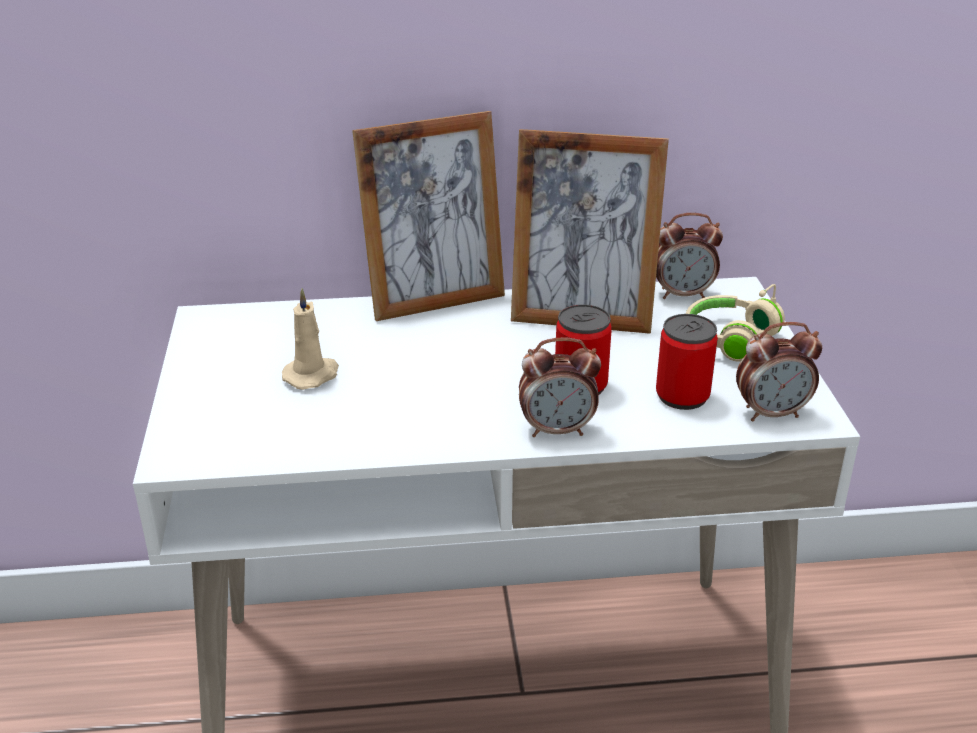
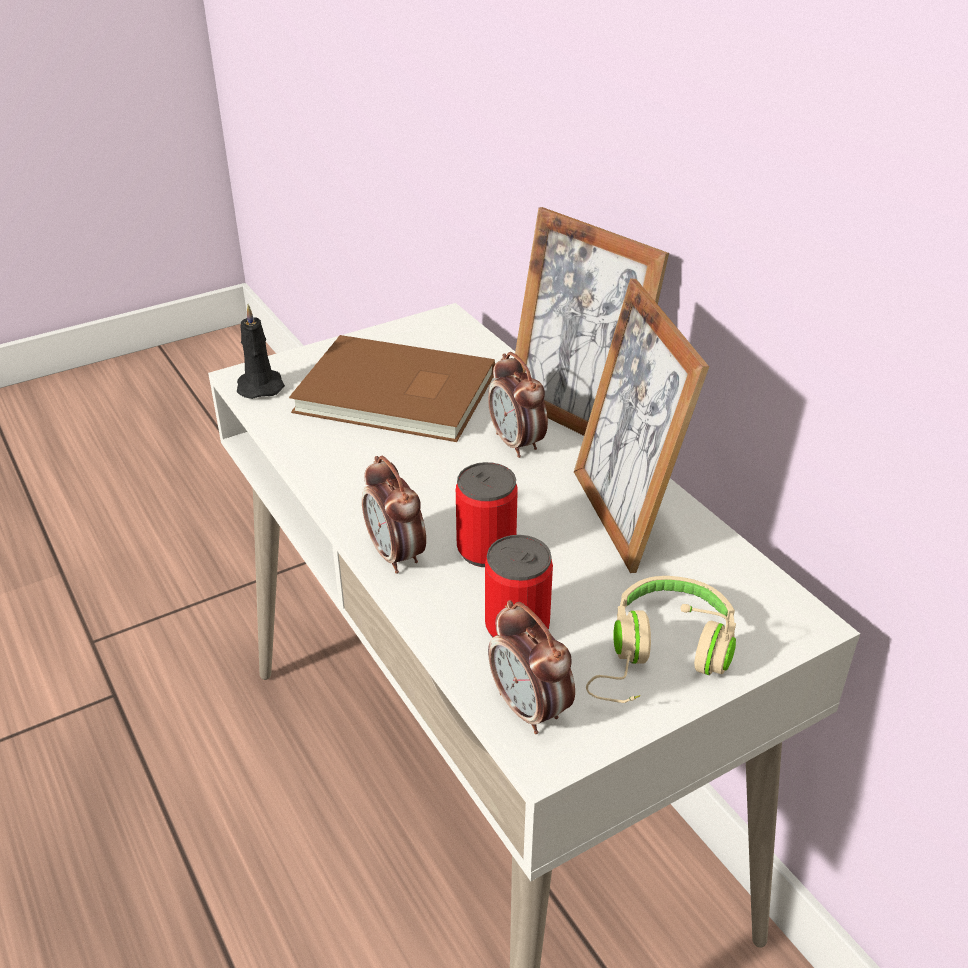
camera: 65 degrees right, 5 degrees up
(203, 451) = (260, 385): none -> black candle
(312, 375) = (396, 396): beige candle -> brown book
(683, 294) = (745, 578): alarm clock -> alarm clock (517, 444)

